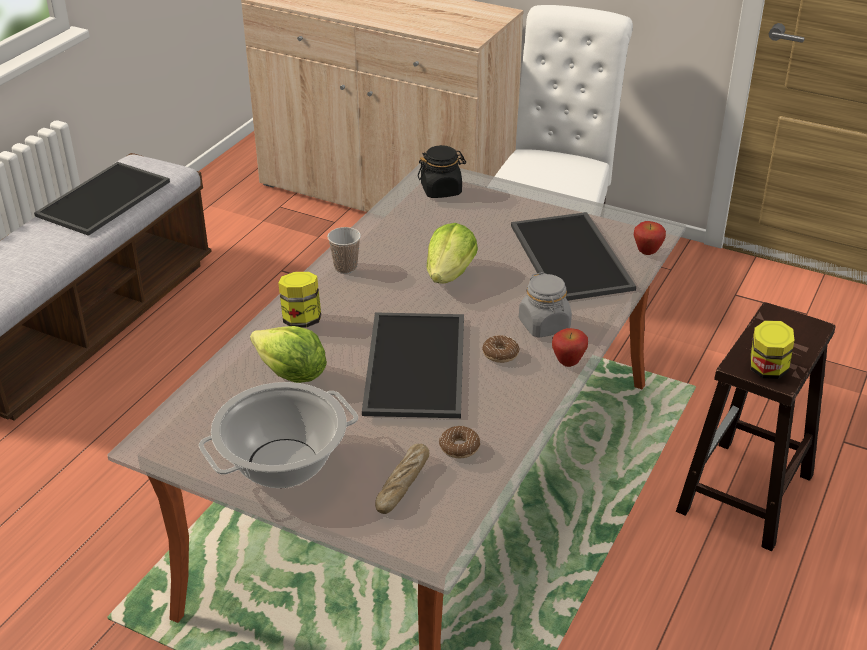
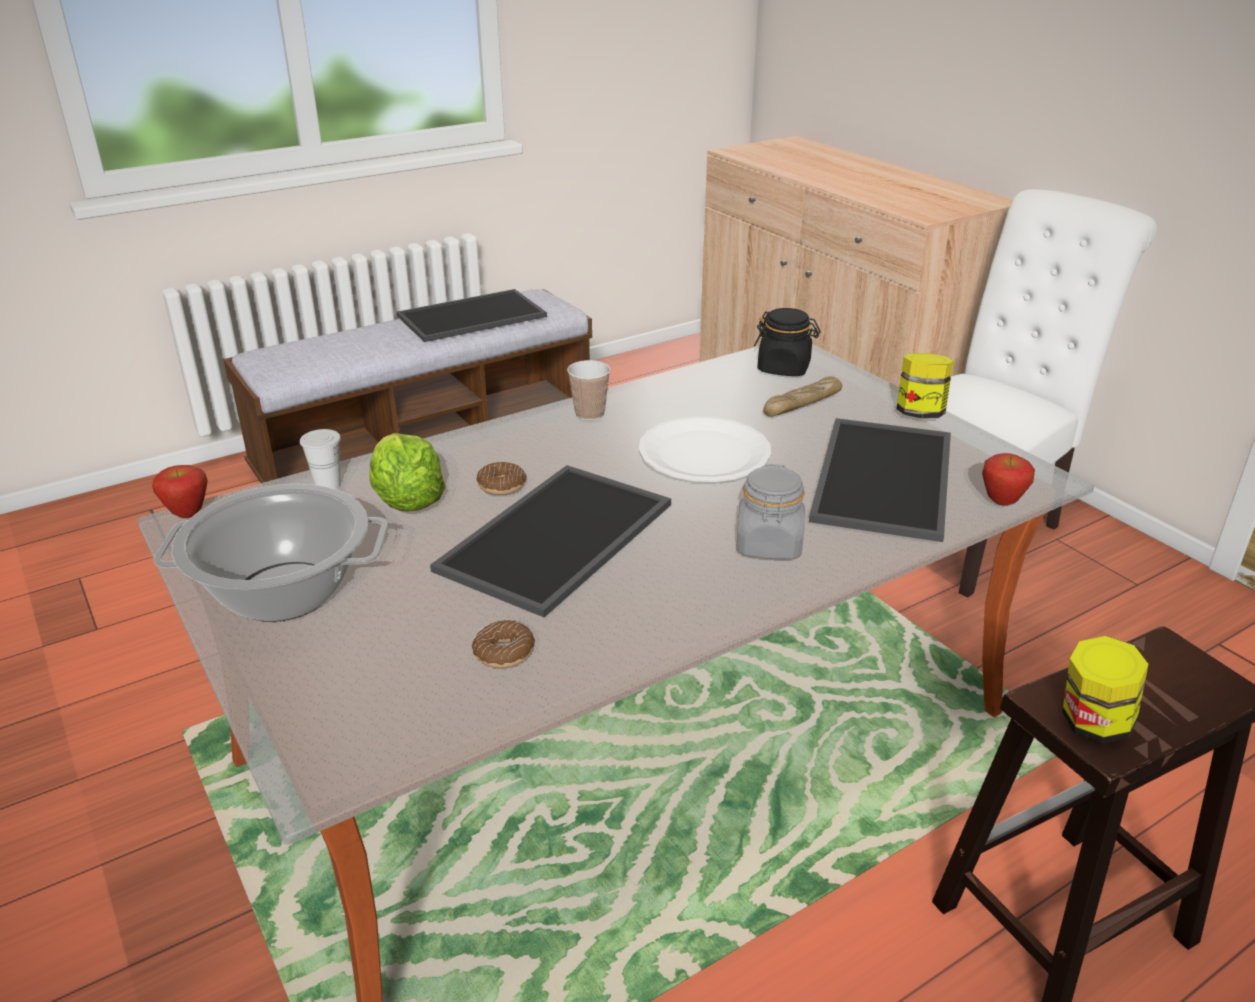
camera: 30 degrees right, 5 degrees down
(222, 383) = (328, 486): none -> white cup
(301, 320) = (482, 451): jar -> jar (919, 413)
(403, 484) = (386, 669): bread -> bread (802, 405)
(450, 274) = (705, 453): lettuce -> white plate
(500, 354) = (675, 559): donut -> donut (502, 485)
(568, 363) = (757, 600): apple -> apple (188, 514)

